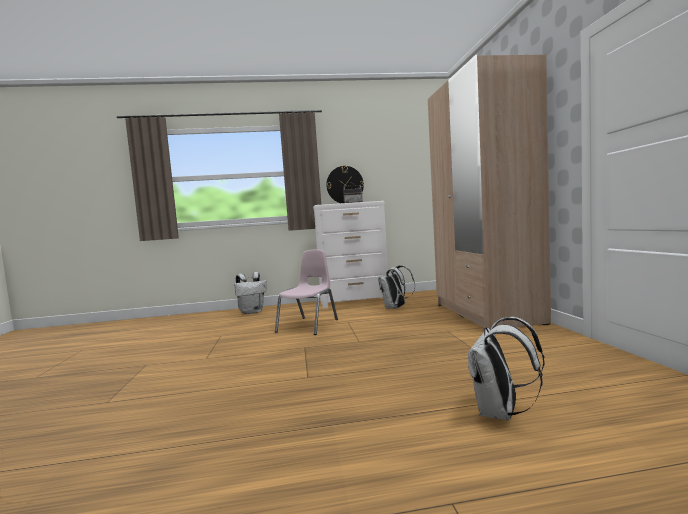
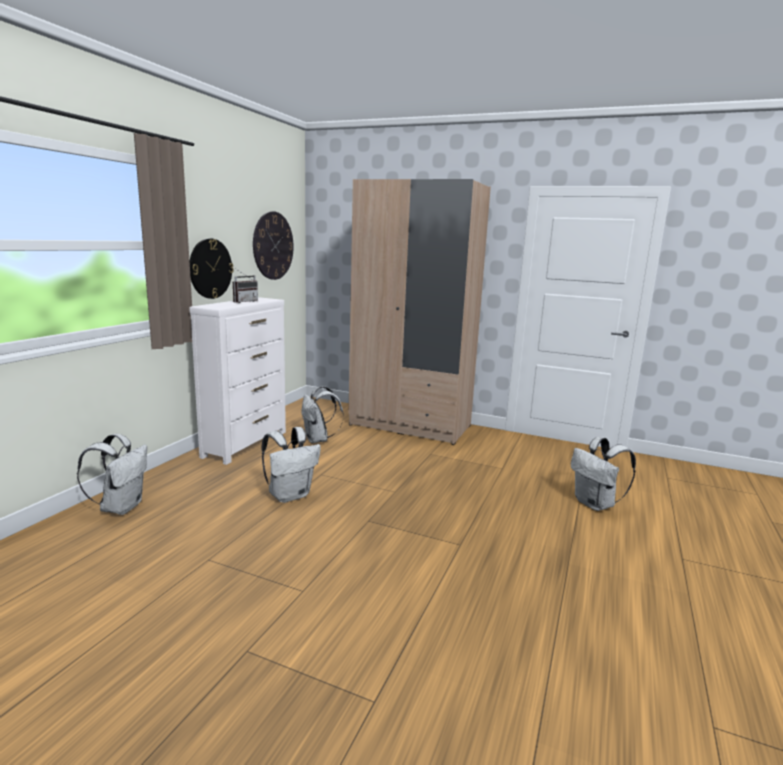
camera: 60 degrees left, 10 degrees up
(308, 326) = (290, 495): pink chair -> white backpack
(409, 167) = (273, 246): none -> wall clock

